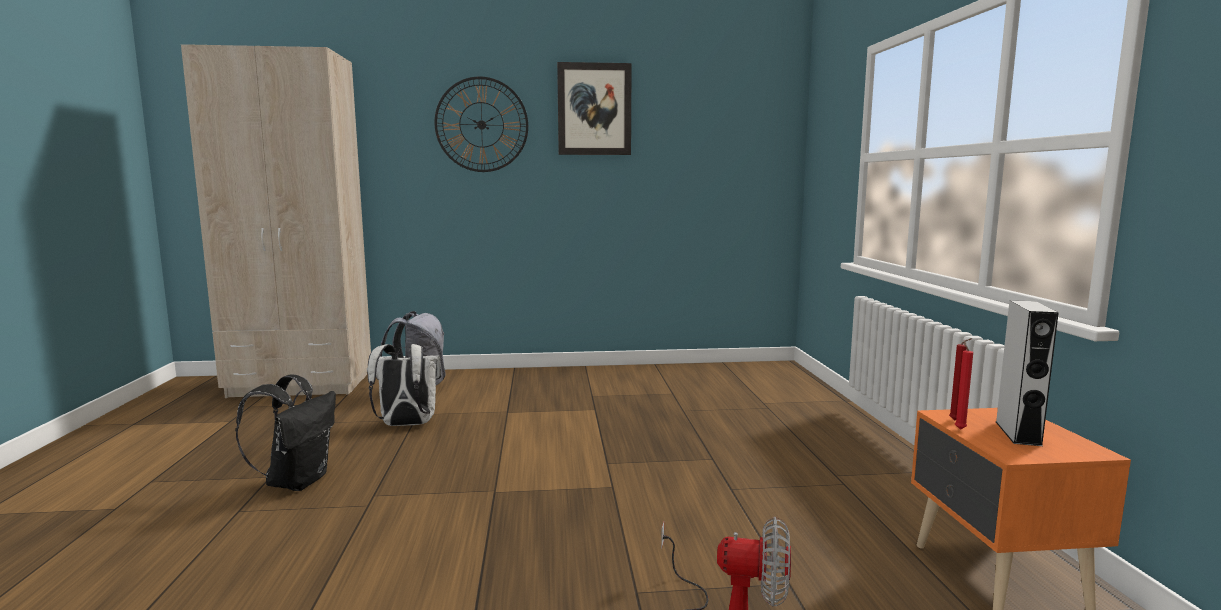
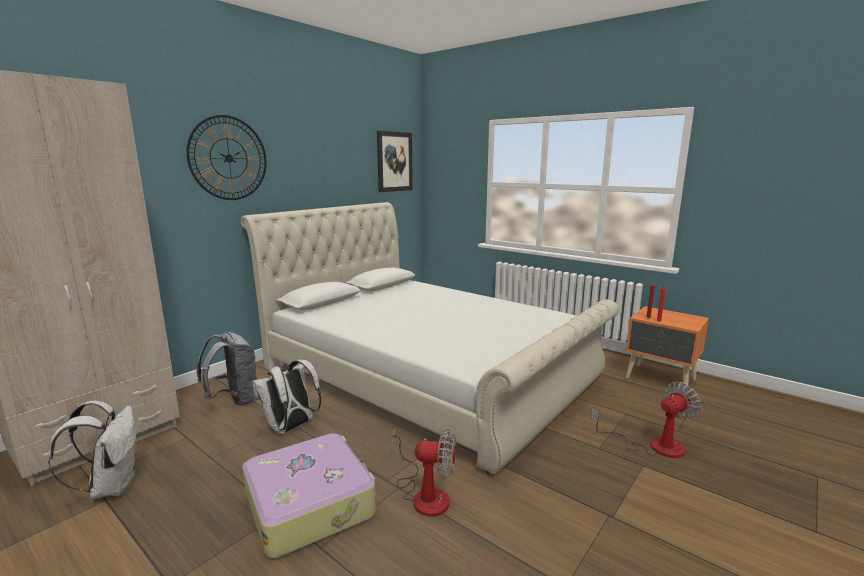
camera: 45 degrees left, 5 degrees up
(248, 415) = (112, 486): none -> white backpack
(297, 481) = (310, 503): black backpack -> suitcase
(371, 521) = (424, 494): none -> fan
(594, 109) = (310, 146): picture -> picture (394, 161)
(624, 427) = (425, 371): none -> beige bed
(1018, 433) = (671, 317): grey speaker -> none

